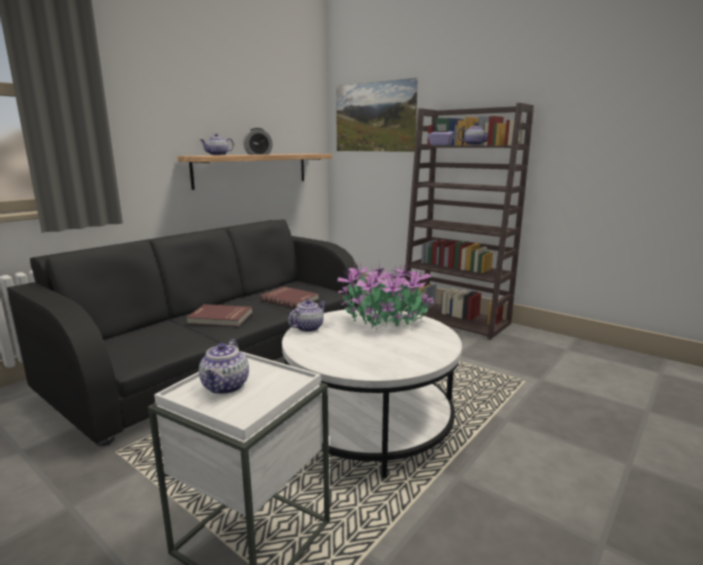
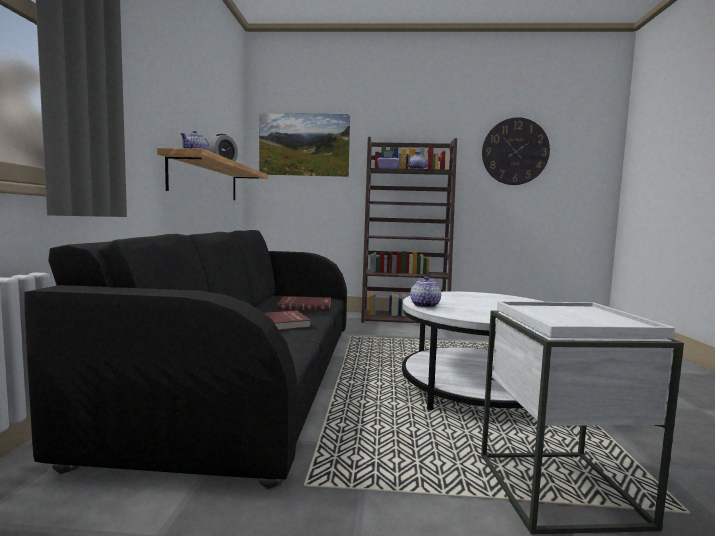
camera: 35 degrees left, 10 degrees down
(225, 387) = (567, 317): teapot -> none
(386, 321) = (463, 296): potted plant -> none
(628, 110) = (515, 151): none -> wall clock

